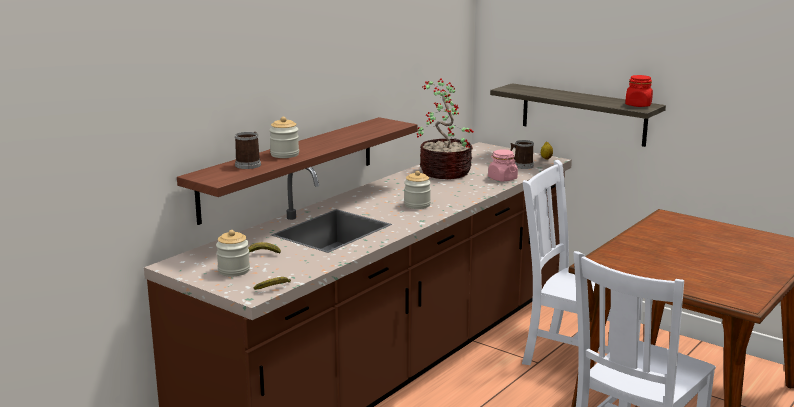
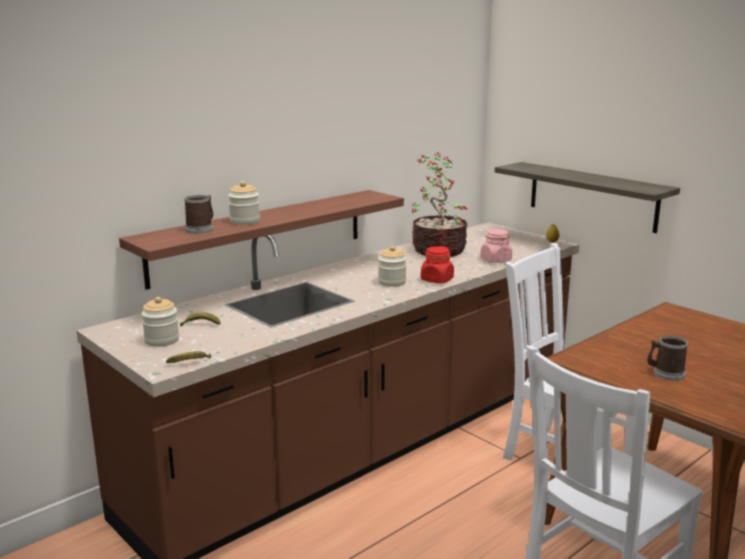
camera: 10 degrees right, 0 degrees up
(521, 166) = (521, 248): mug -> mug (665, 373)
(638, 105) = (648, 187): red jar -> red jar (437, 280)

